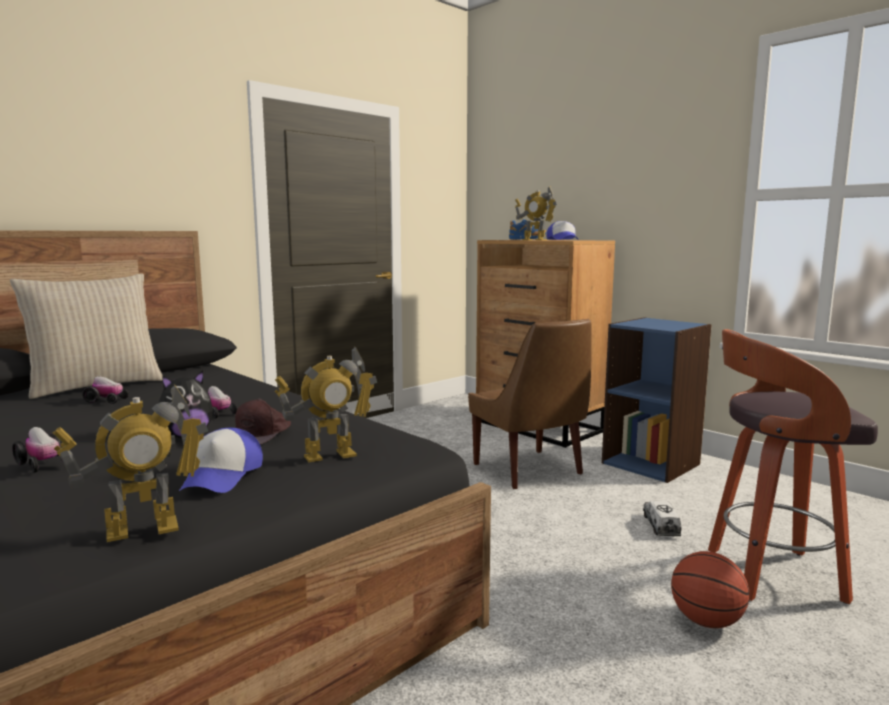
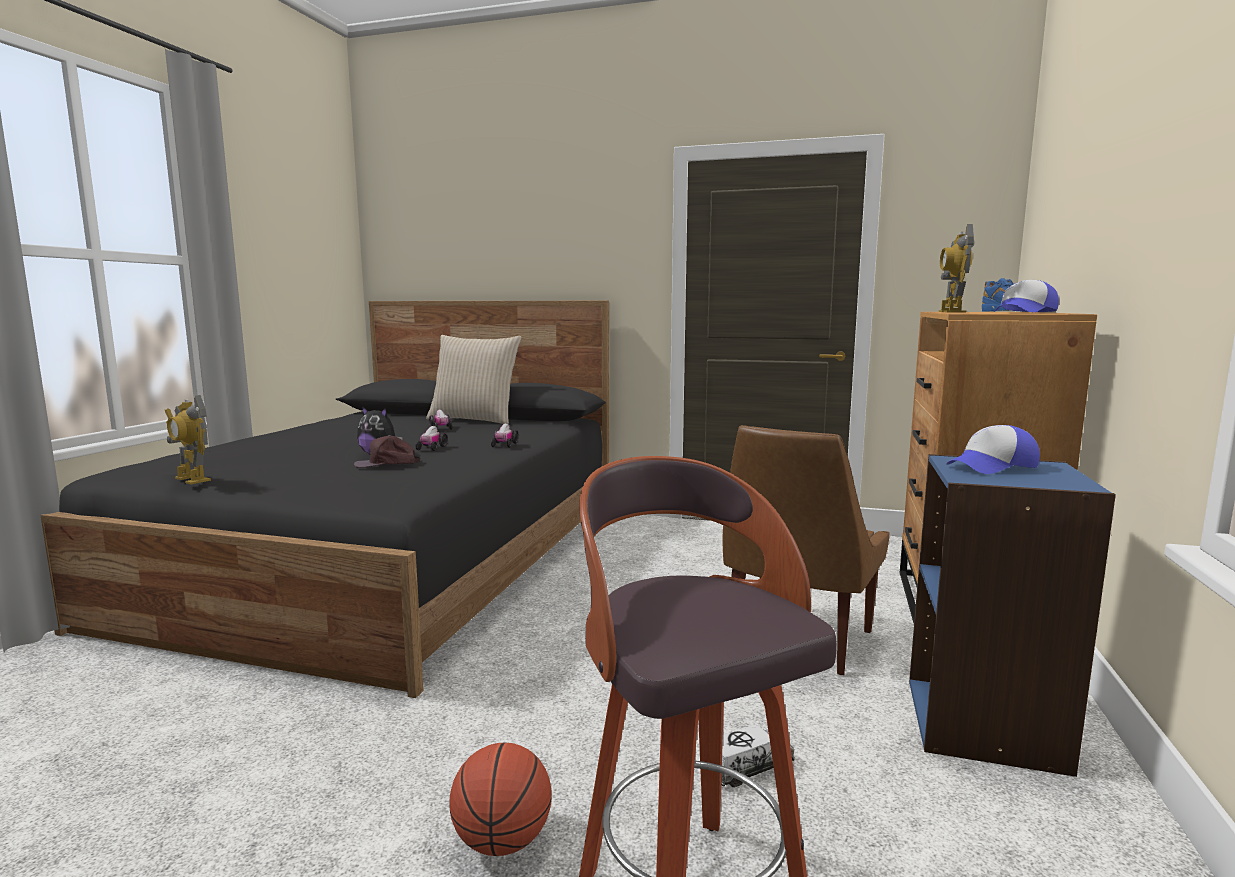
camera: 60 degrees right, 0 degrees up
(43, 464) = (282, 444): toy car -> toy car (504, 445)
(222, 476) = (290, 474): cap -> cap (992, 466)
(330, 455) = (342, 483): toy robot -> none

